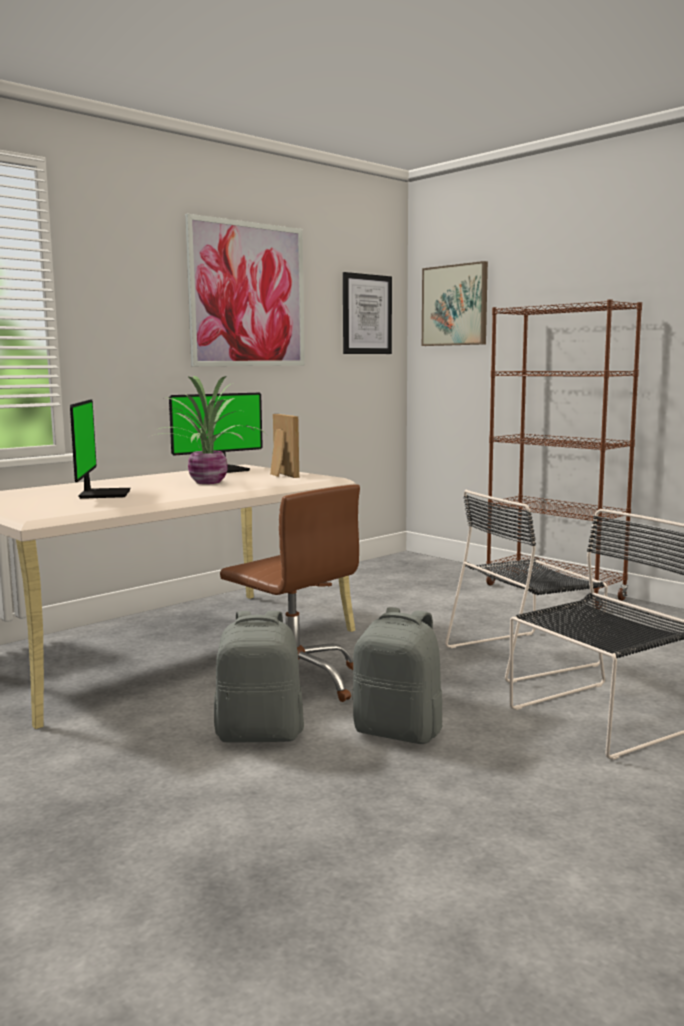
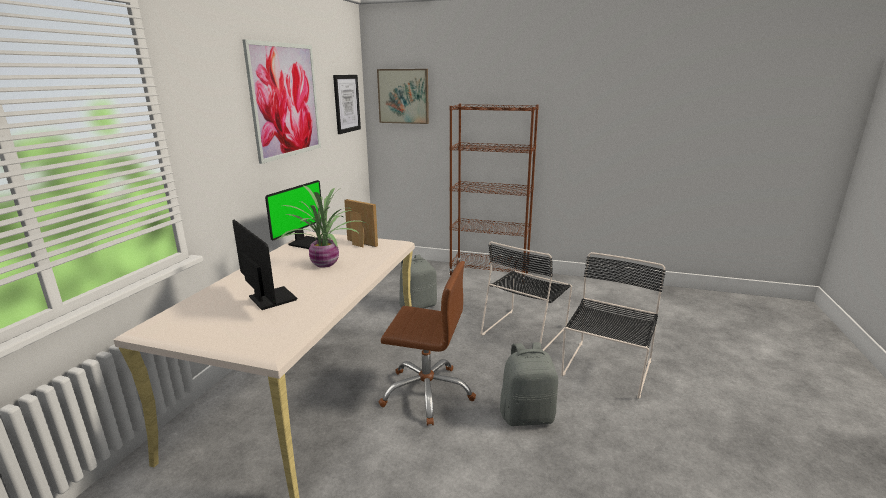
camera: 30 degrees left, 10 degrees up
(260, 734) = (455, 448): grey backpack -> grey backpack (418, 306)

